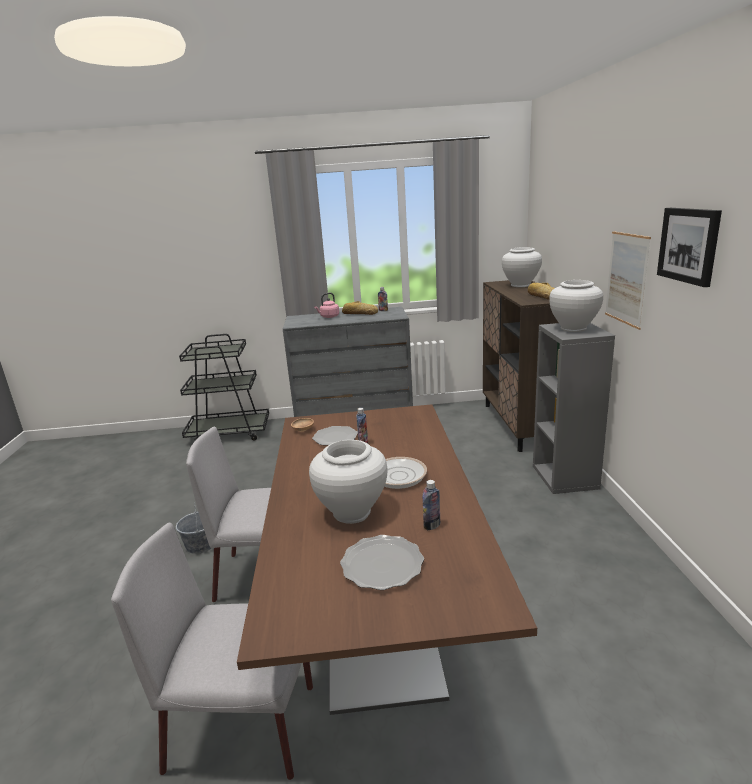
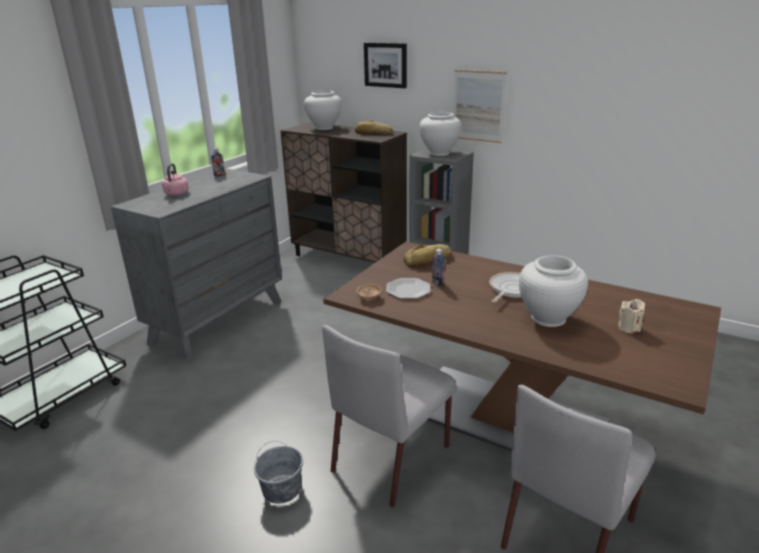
camera: 55 degrees left, 5 degrees up
(359, 313) = (202, 183): bread -> bread (428, 260)
(383, 565) = (629, 328): plate -> beige candle
(432, 525) = (595, 299): bottle -> none
(689, 245) = (552, 76): picture -> picture (386, 65)

